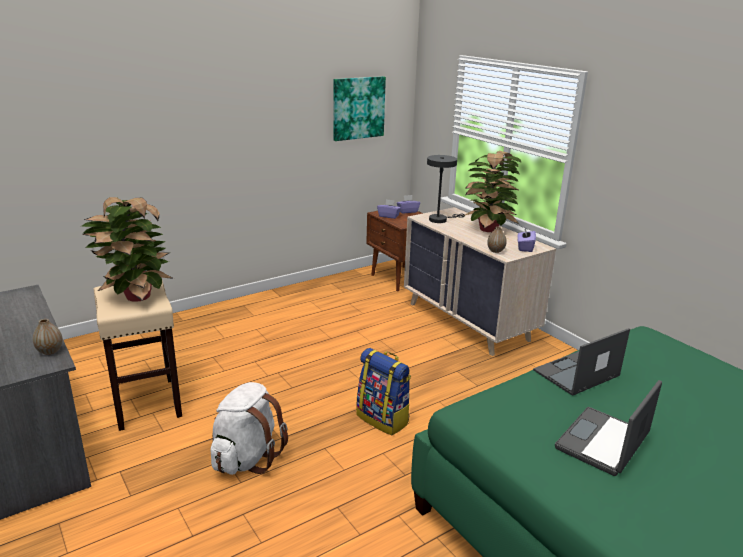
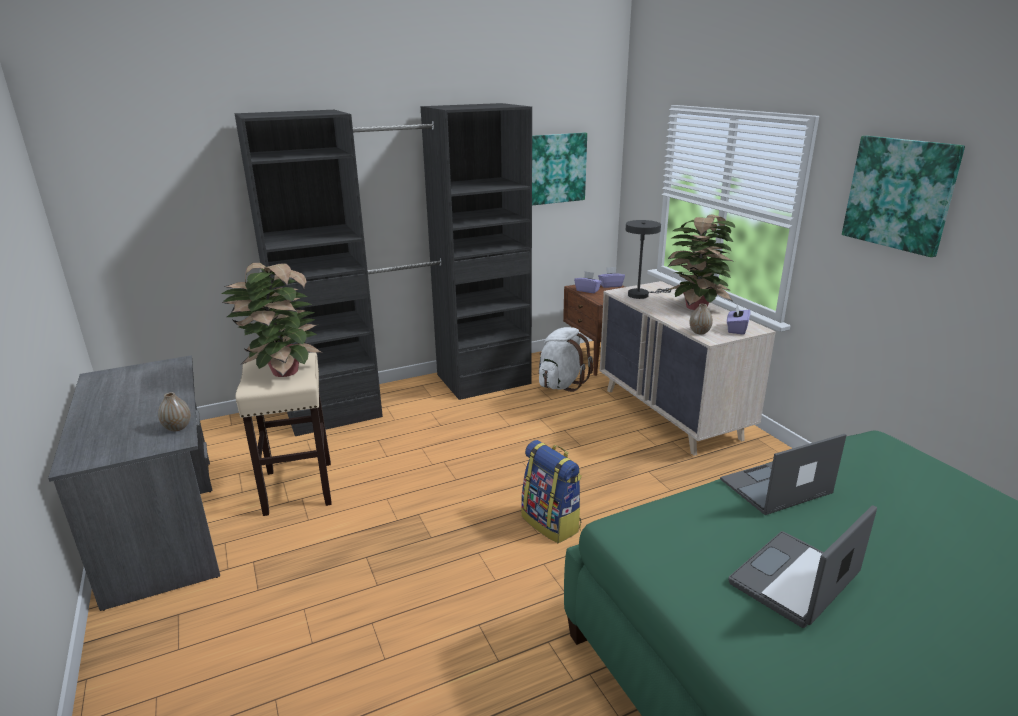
camera: 10 degrees right, 0 degrees up
(236, 314) = (412, 394): none -> black wardrobe
(247, 458) = (390, 557): white backpack -> white backpack (561, 384)
(653, 137) = (900, 194): none -> picture

